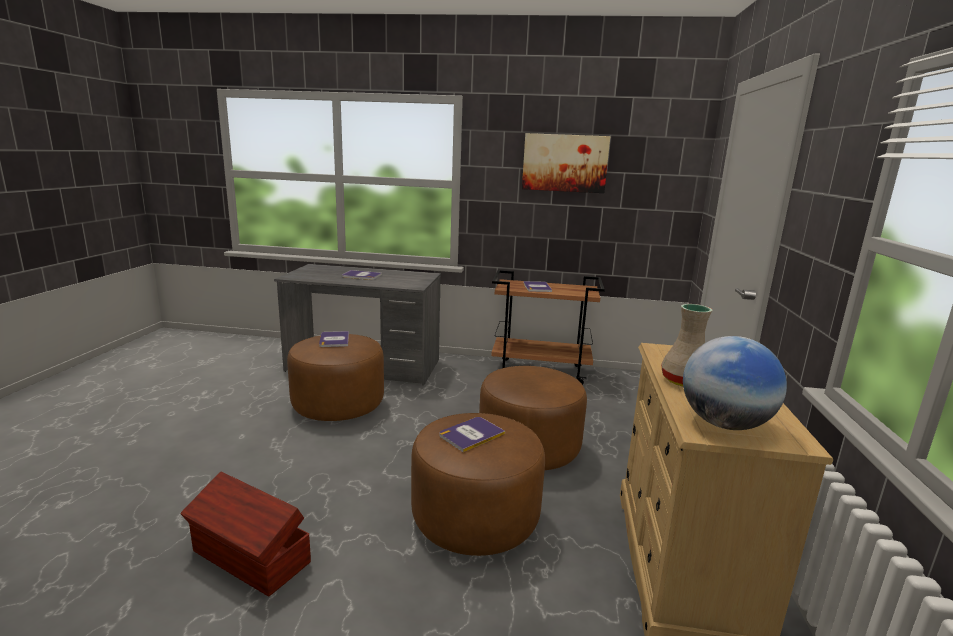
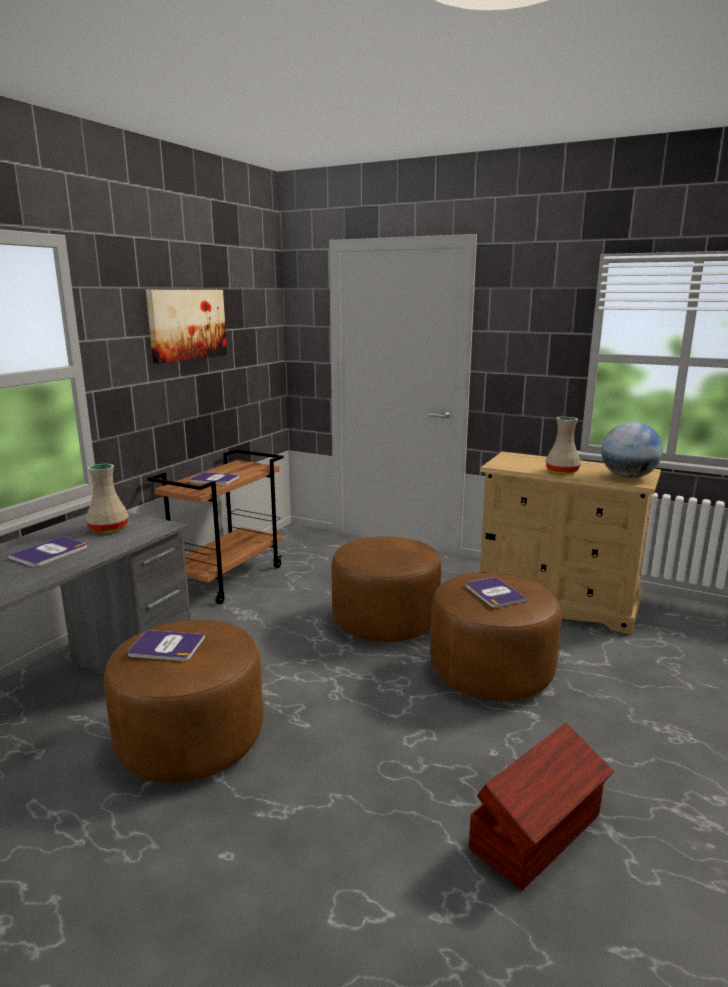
camera: 70 degrees left, 0 degrees up
(404, 278) = (109, 528): none -> beige vase

